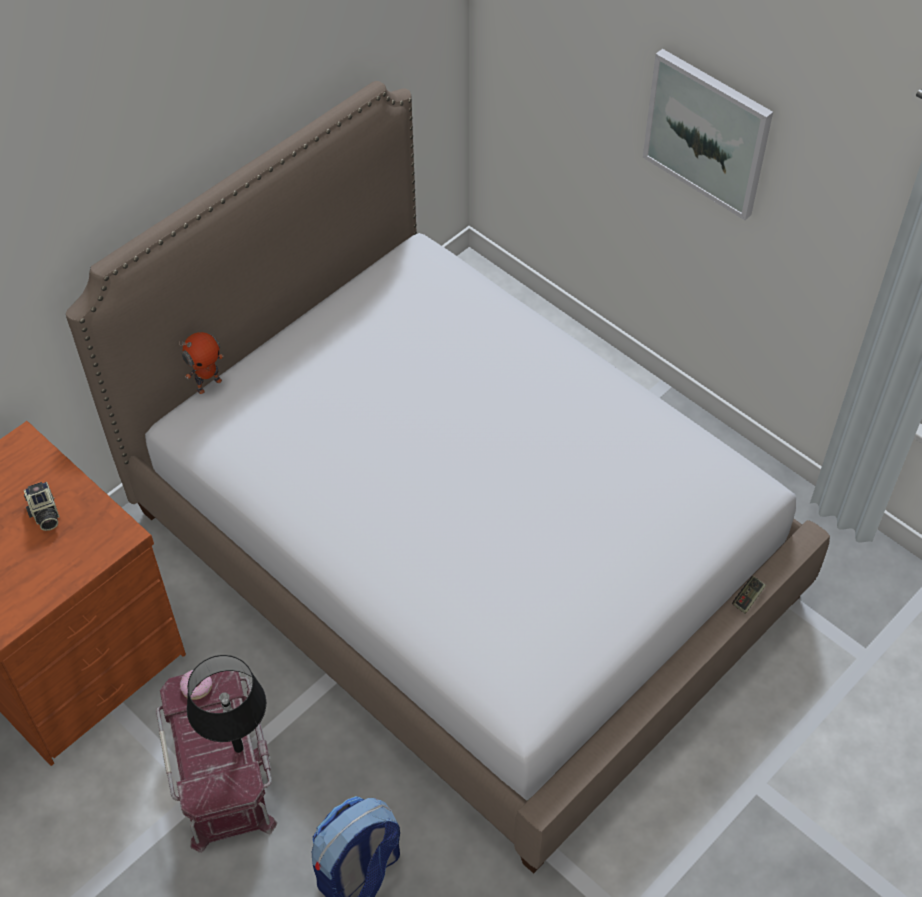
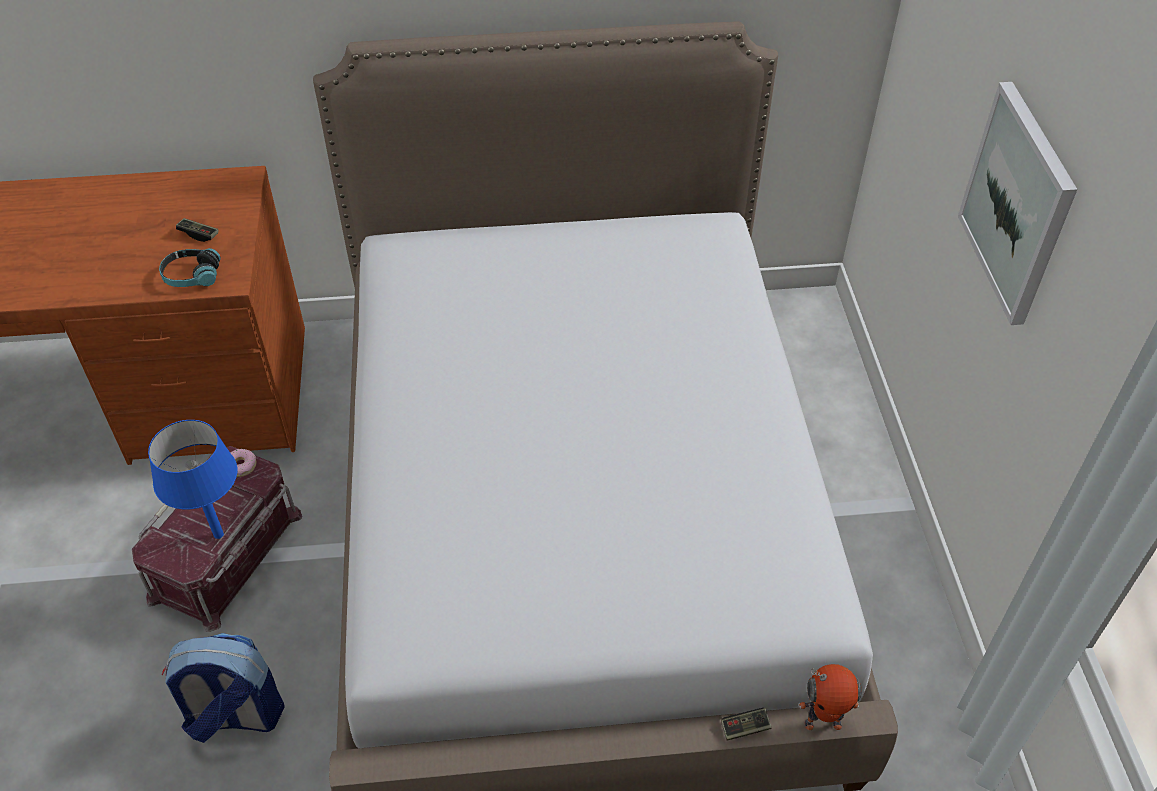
camera: 40 degrees right, 5 degrees down
(44, 514) = (198, 234): camera -> game controller
(84, 551) = (192, 276): none -> headphones
(208, 384) = (439, 227): toy robot -> toy robot (823, 722)
(238, 748) = (218, 534): black table lamp -> blue table lamp

